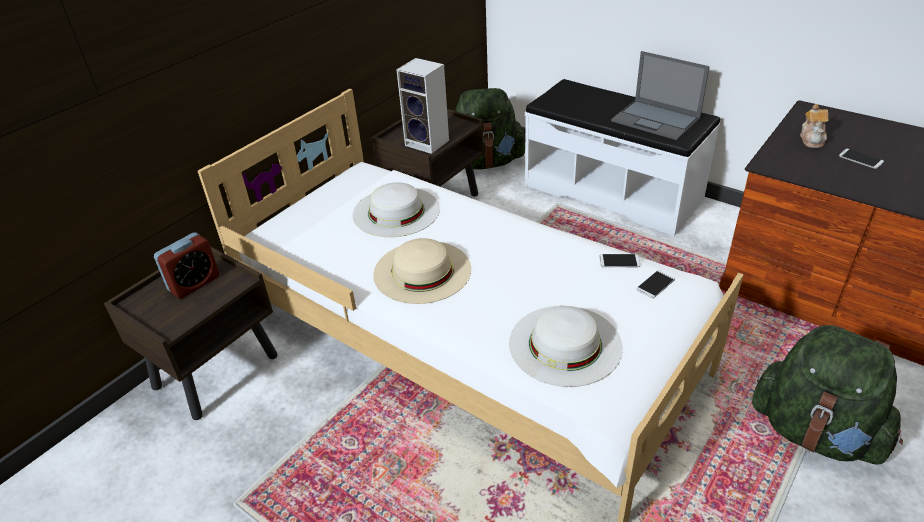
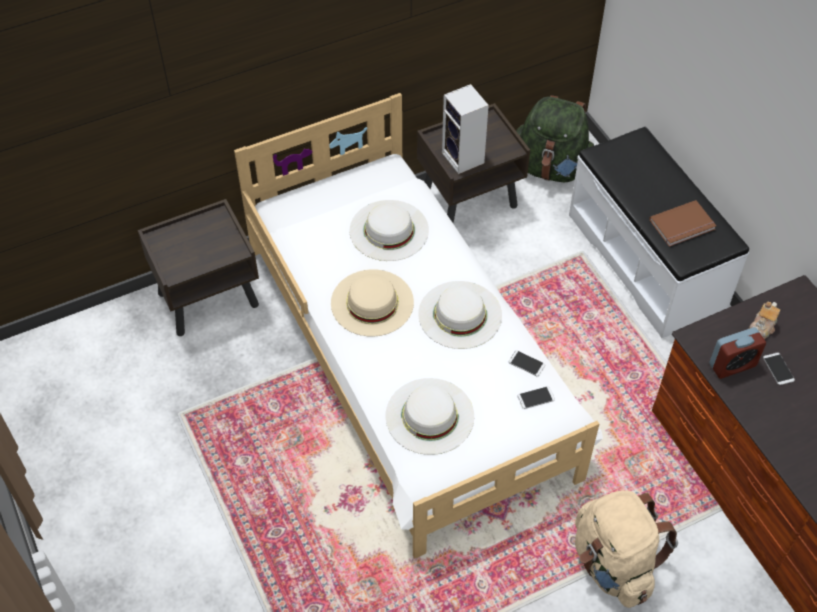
camera: 25 degrees right, 15 degrees up
(194, 283) = (205, 238): alarm clock -> alarm clock (732, 365)
(520, 248) = (460, 314): none -> white hat
(656, 120) = (683, 226): laptop -> brown book
(815, 432) = (613, 564): green backpack -> beige backpack

